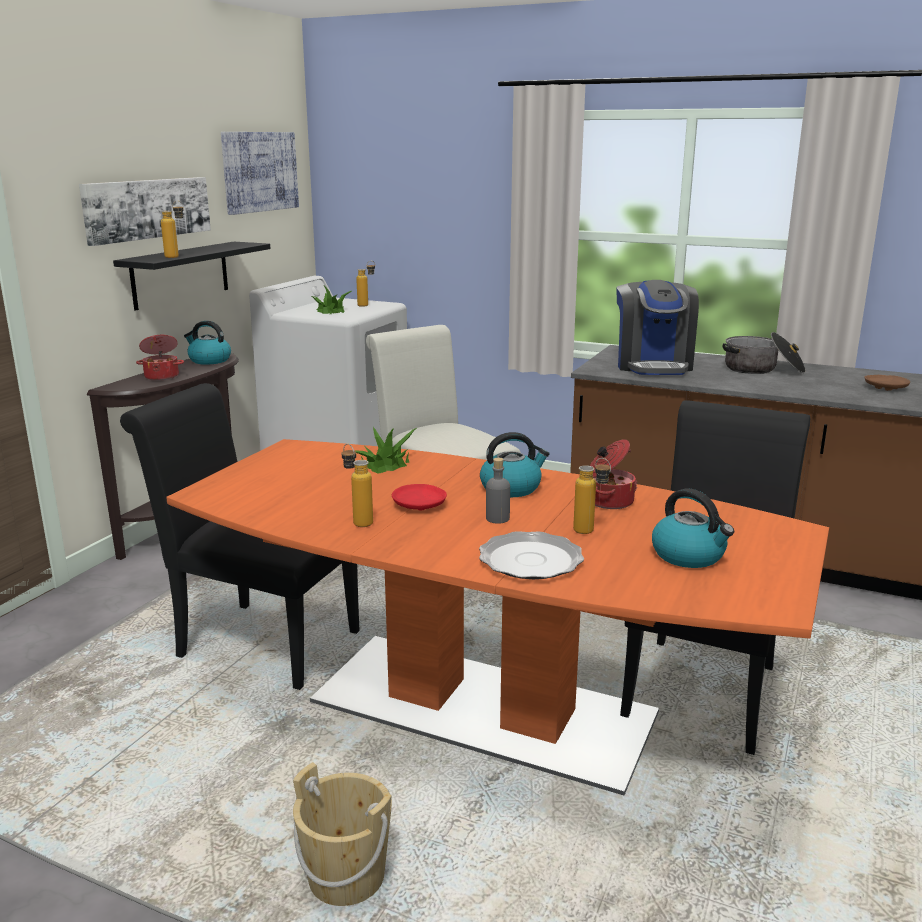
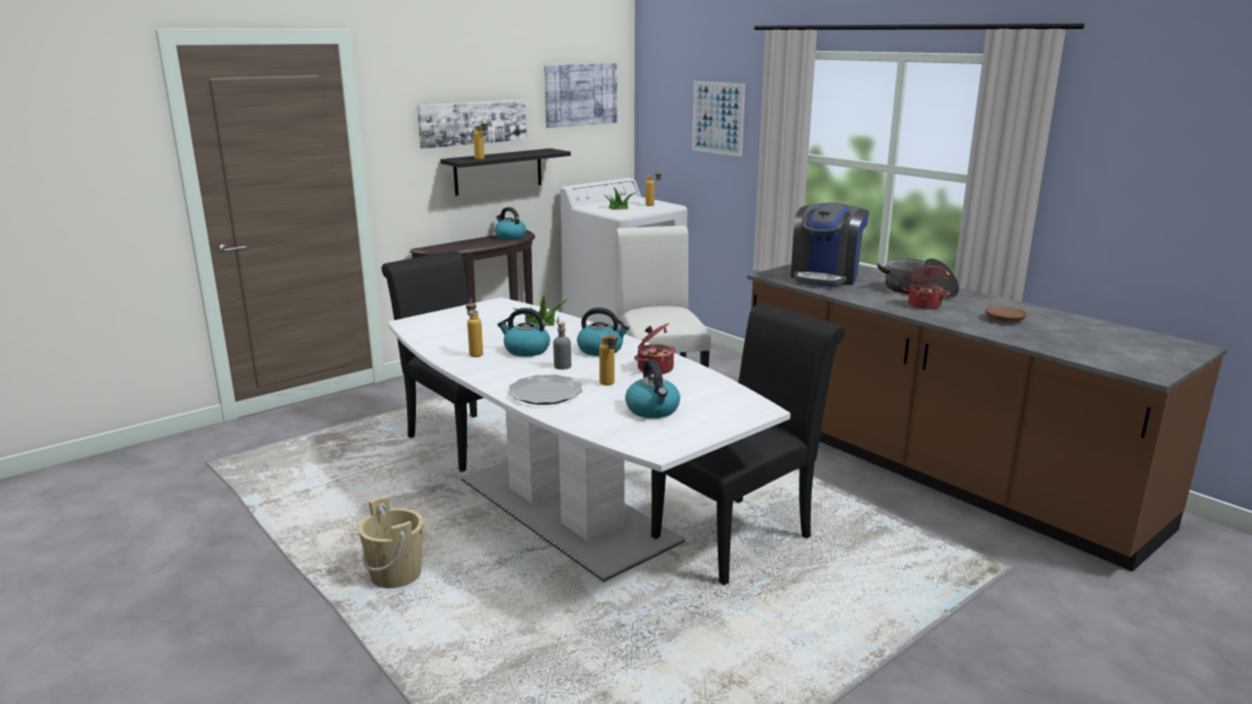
camera: 25 degrees right, 0 degrees up
(162, 376) = (465, 245): cooking pot -> cooking pot (924, 305)
(420, 505) = (526, 350): red plate -> kettle
(440, 195) = (717, 118): none -> picture
(481, 707) = (565, 509): orange dining table -> white dining table

